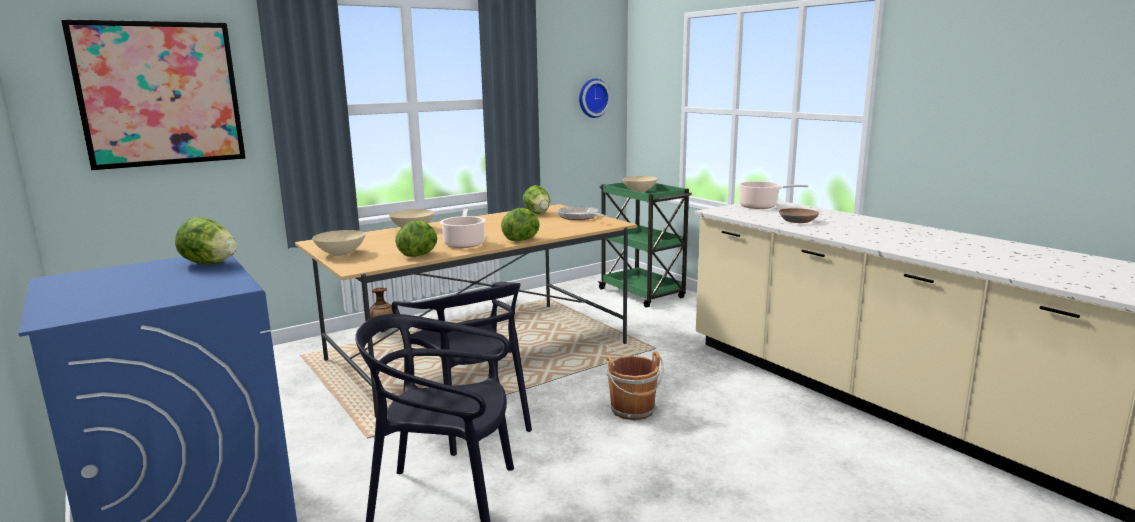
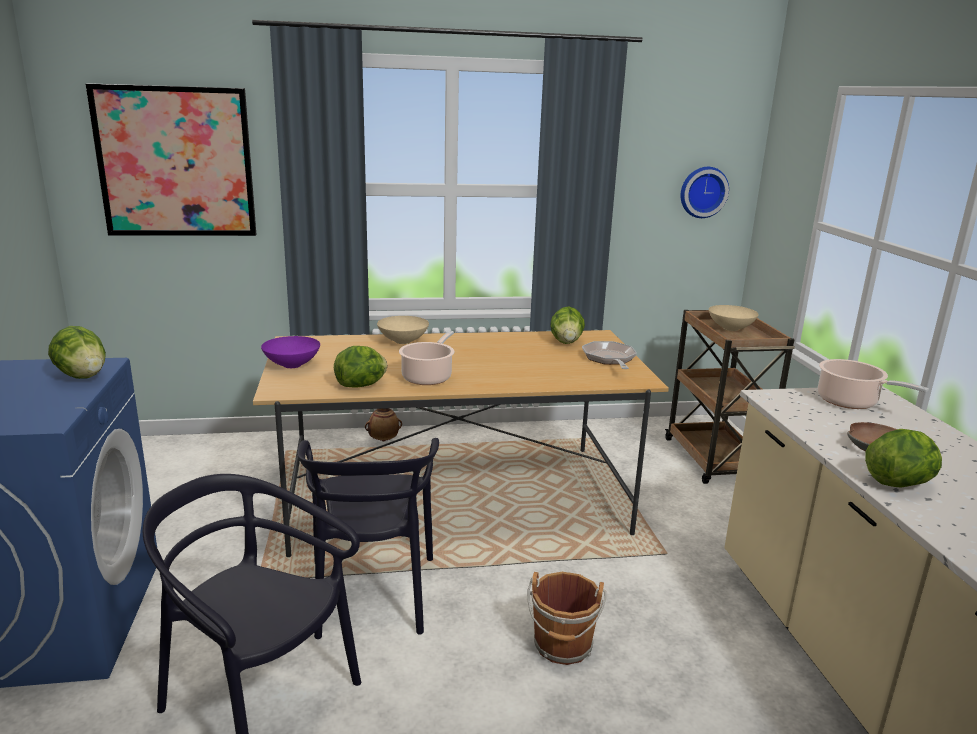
camera: 25 degrees right, 5 degrees up
(341, 254) = (293, 365): beige bowl -> purple bowl
(522, 240) = (497, 386): lettuce -> lettuce (899, 483)
(642, 294) = (715, 460): green cart -> brown cart

